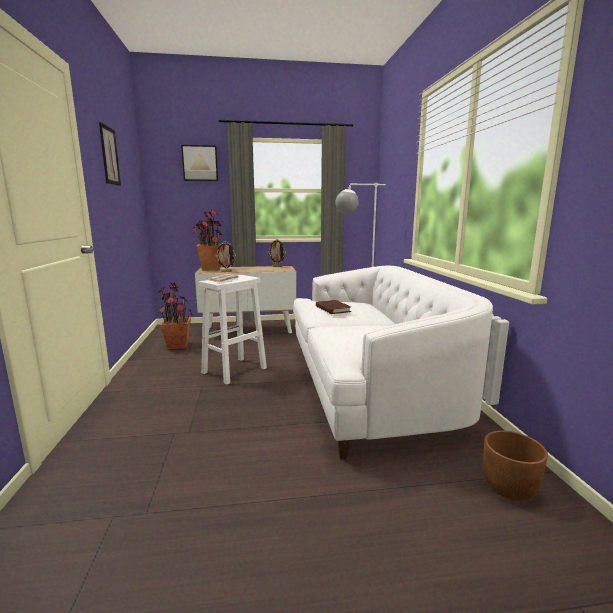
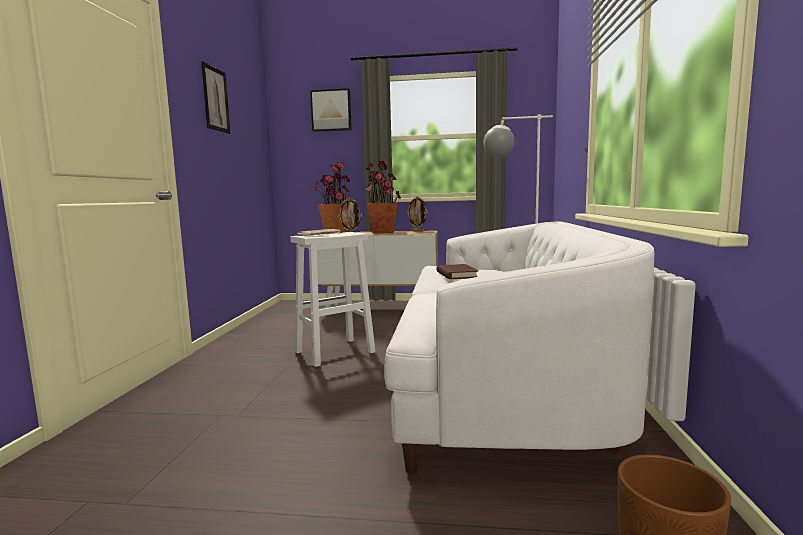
camera: 15 degrees right, 5 degrees down
(178, 346) = (288, 322): potted plant -> potted plant (383, 232)

